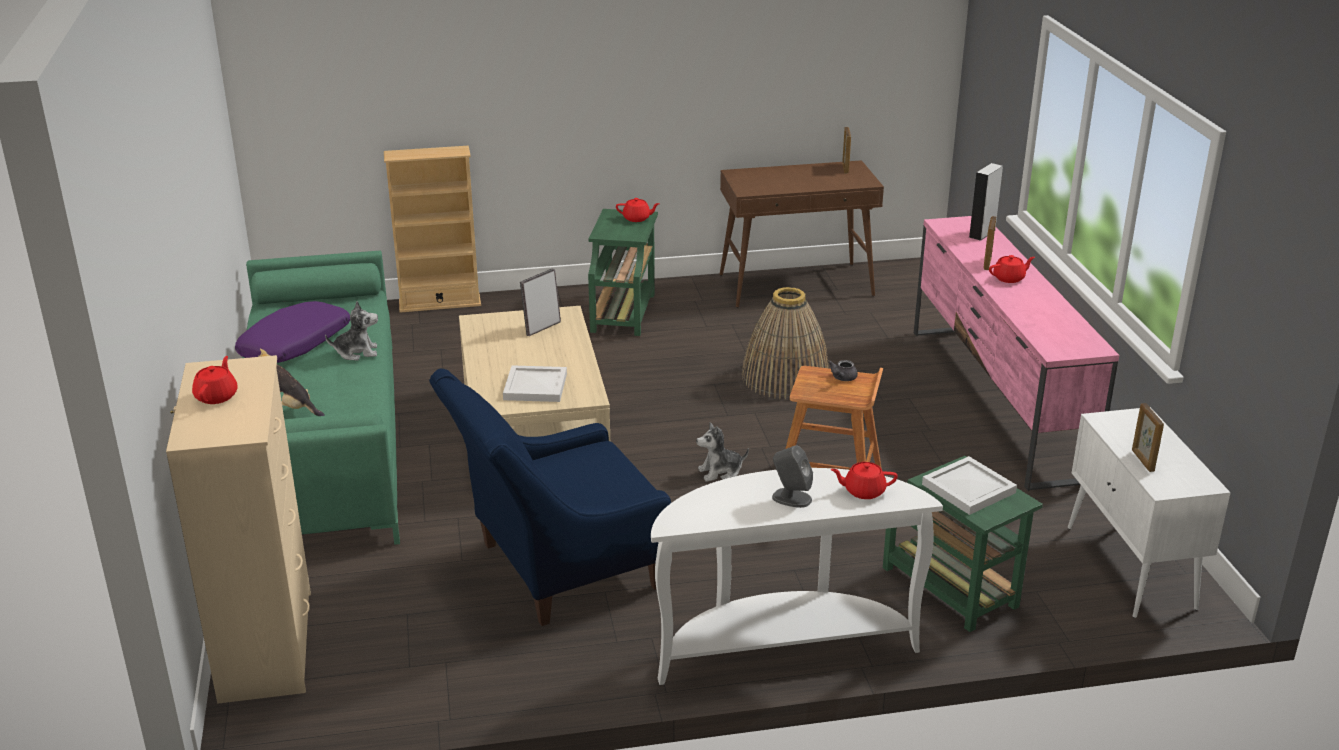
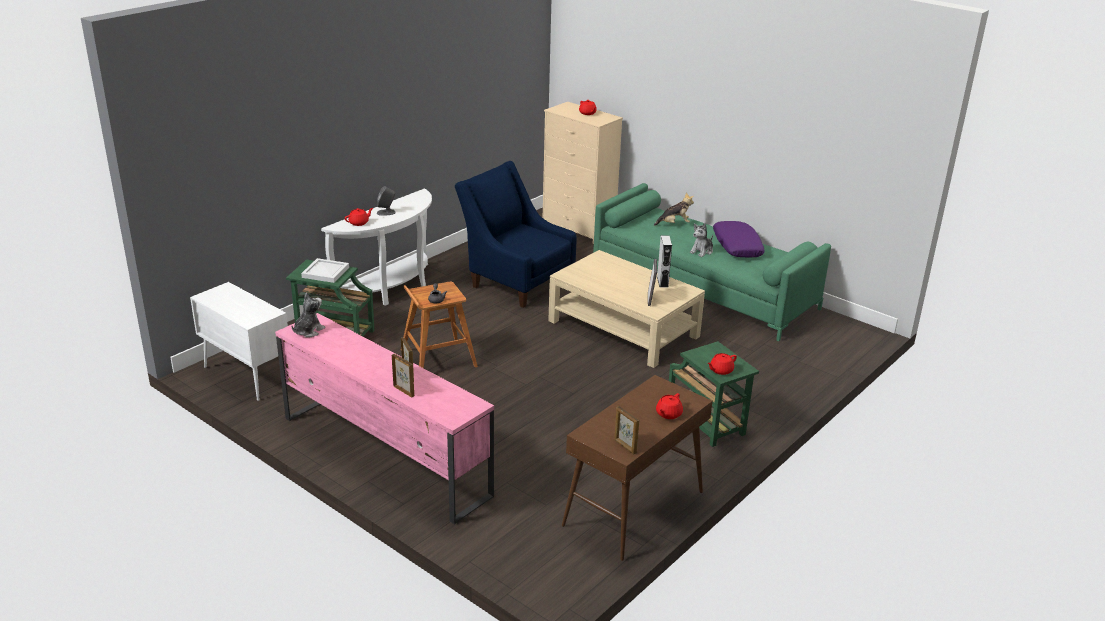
camera: 140 degrees right, 0 degrees up
(440, 303) = (820, 379): beige bookcase -> none
(534, 386) = (597, 270): white tray -> none
(557, 569) = (516, 281): blue armchair -> blue armchair turned 75 degrees counterclockwise
(720, 472) = (501, 344): plush toy -> plush toy (308, 331)
(785, 377) = (537, 416): basket -> none
(982, 233) = (436, 406): grey speaker -> grey speaker (662, 282)
(1009, 278) = (382, 367): red teapot -> red teapot (668, 414)
(1142, 461) = (241, 297): picture frame -> picture frame (404, 391)

